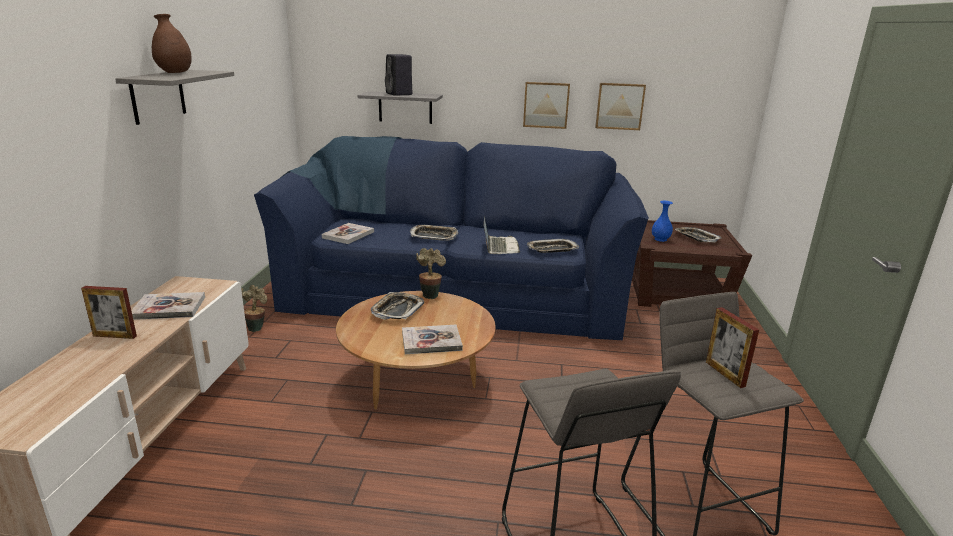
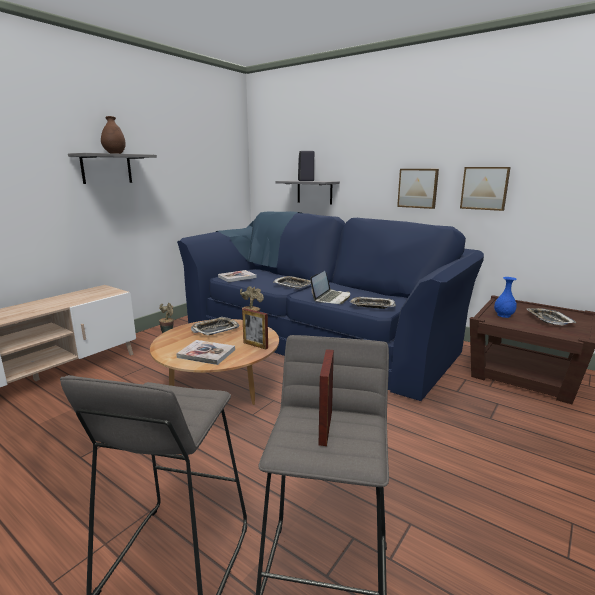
camera: 30 degrees right, 5 degrees down
(115, 336) = (24, 308): picture frame -> picture frame (255, 345)
(168, 308) = (72, 299): book -> none

